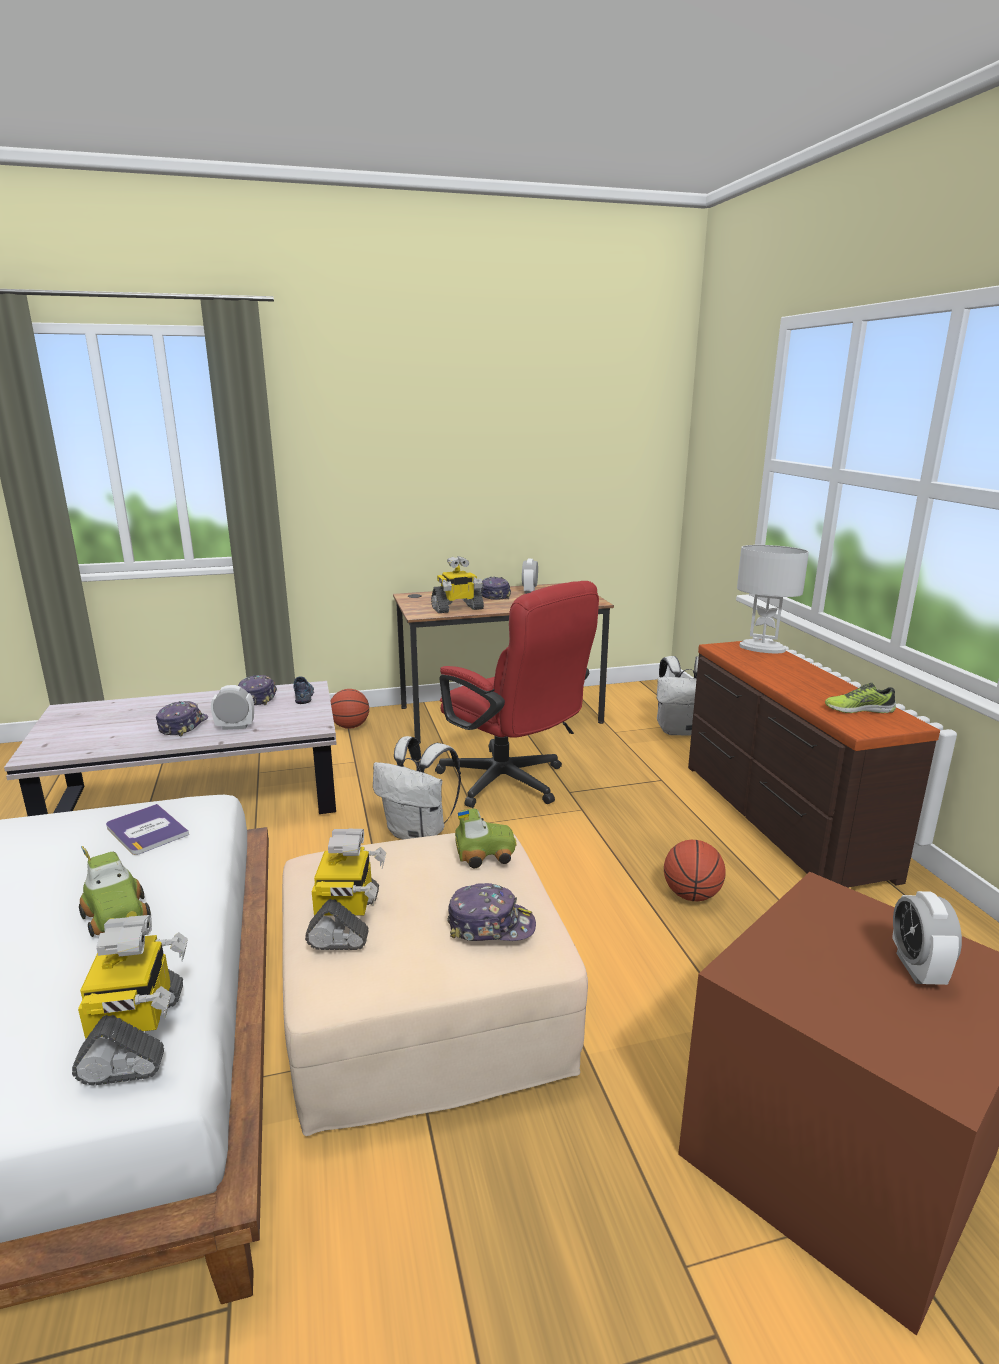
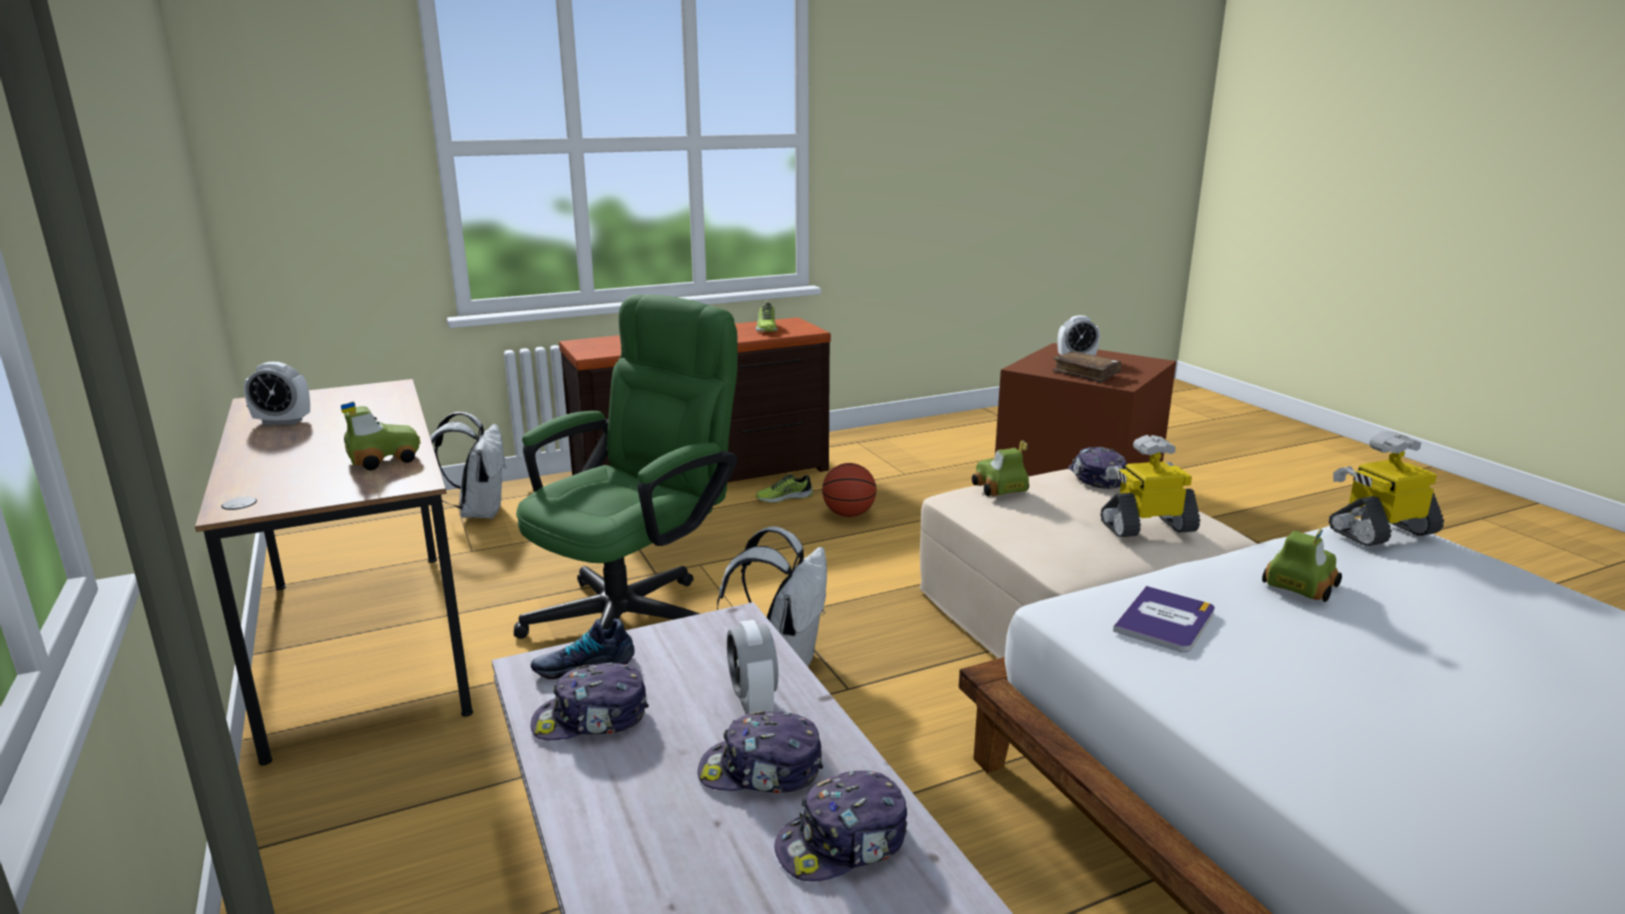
camera: 100 degrees left, 0 degrees up
(350, 726) = (351, 819): basketball -> none
(457, 609) = (384, 459): toy robot -> toy car
(493, 595) = (296, 442): cap -> cap (843, 843)
(511, 784) = (636, 612): red office chair -> green office chair
(733, 859) = (784, 498): none -> shoe
(761, 648) = (597, 342): white table lamp -> none
(803, 950) = (1086, 374): none -> brown book

